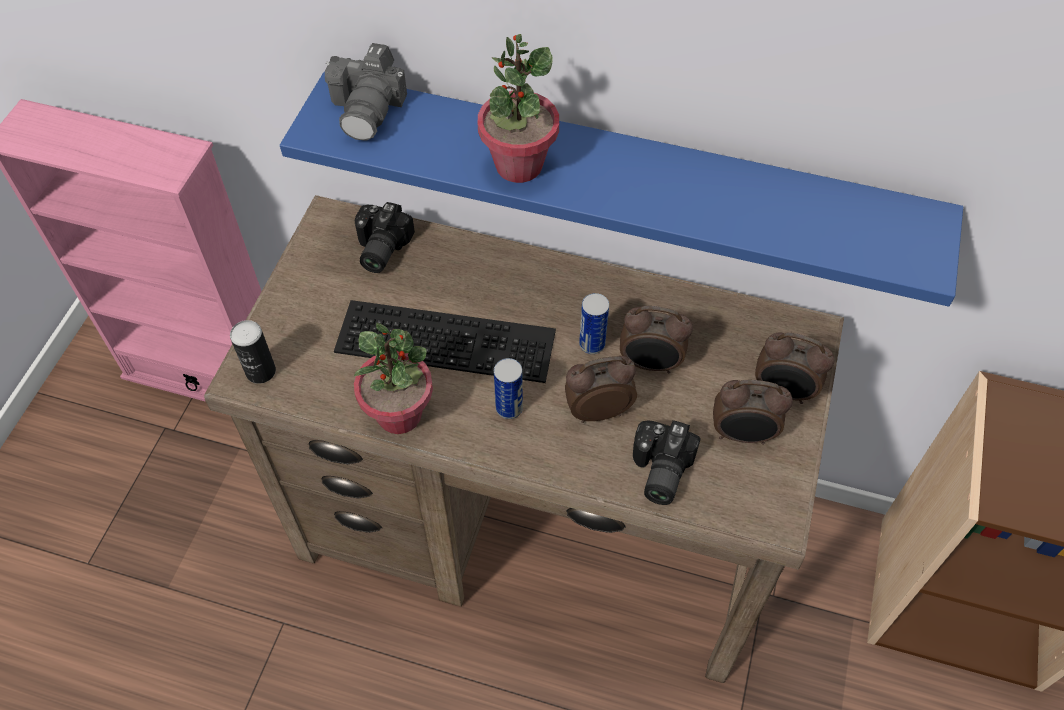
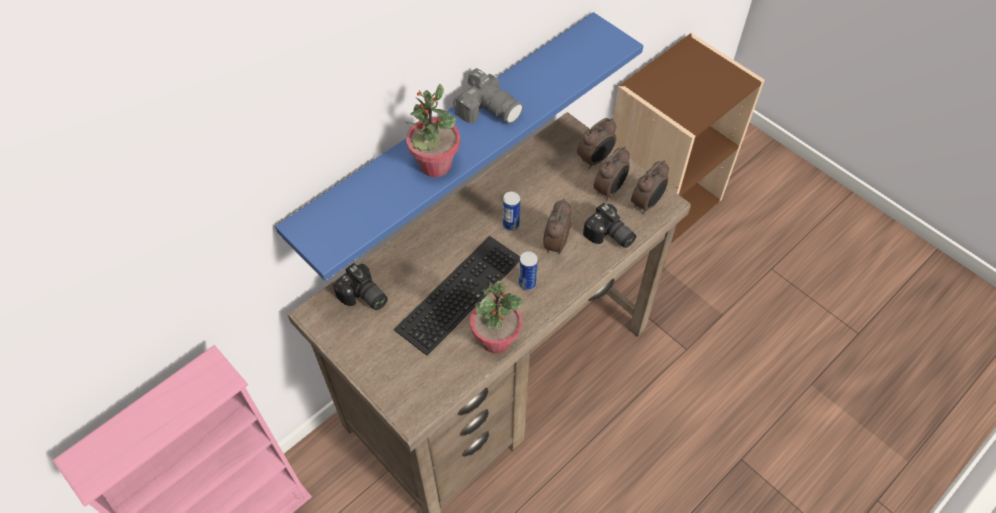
camera: 60 degrees left, 0 degrees up
(261, 371) = (413, 403): can -> none
(369, 108) = (330, 216): camera -> camera (488, 109)
(650, 364) = (541, 205): alarm clock -> alarm clock (647, 204)

